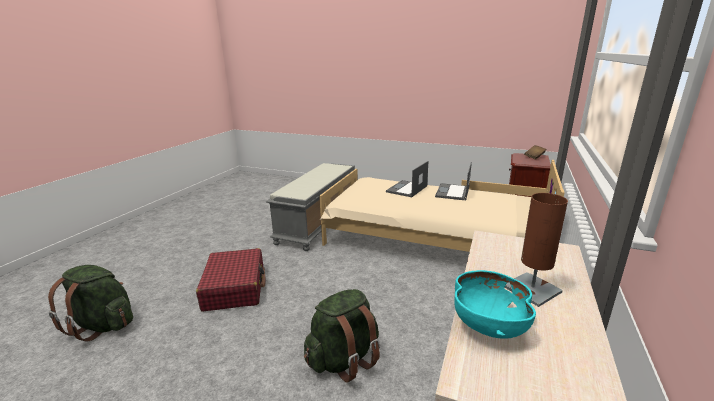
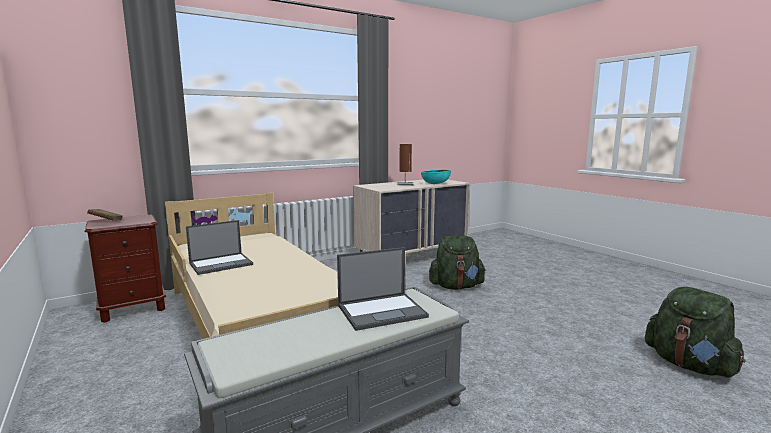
camera: 145 degrees left, 10 degrees down
(235, 288) = (533, 354): red suitcase -> none
(406, 189) = (247, 281): laptop -> laptop (382, 311)

